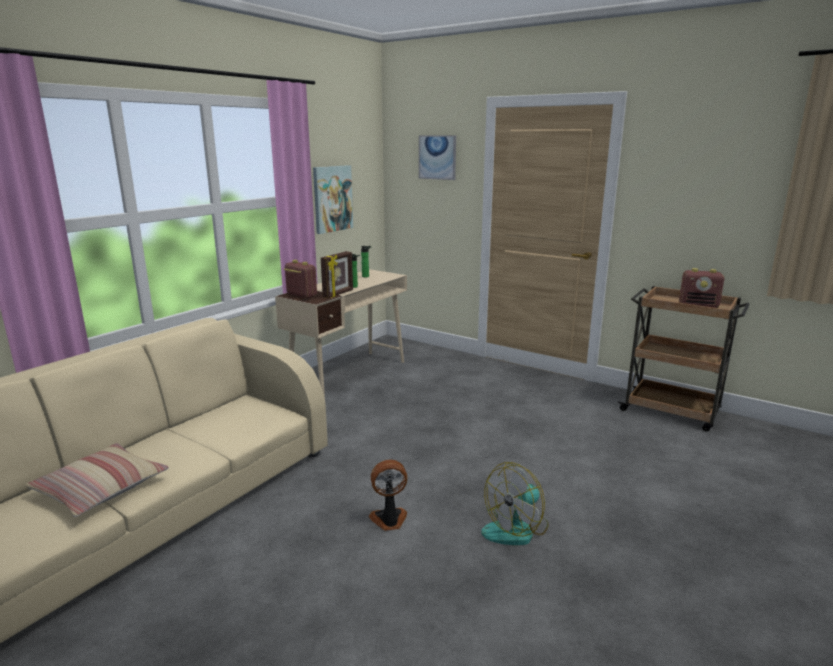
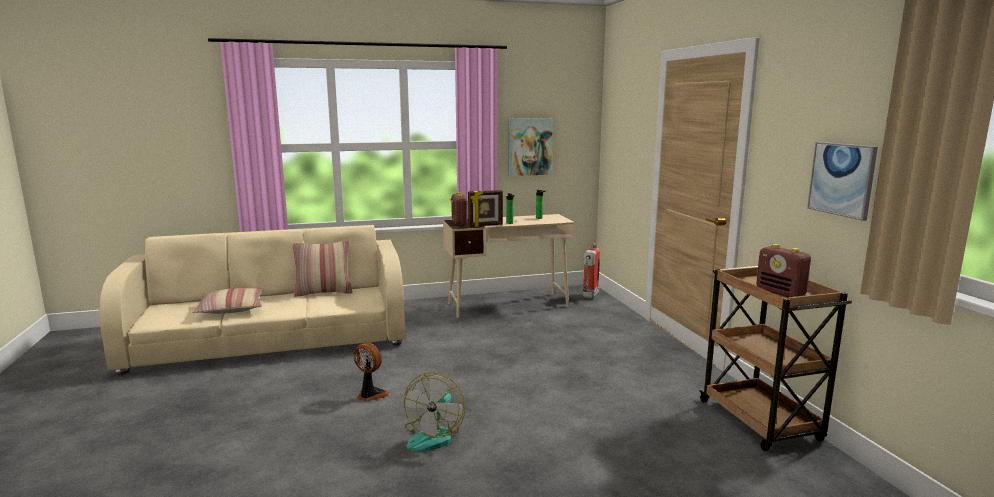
camera: 40 degrees right, 5 degrees down
(193, 422) = (323, 292): none -> pillow
(404, 347) = (589, 296): none -> fire extinguisher
(437, 157) = (630, 112): picture -> picture (842, 179)
(516, 529) = (434, 435): fan -> fan turned 75 degrees counterclockwise

